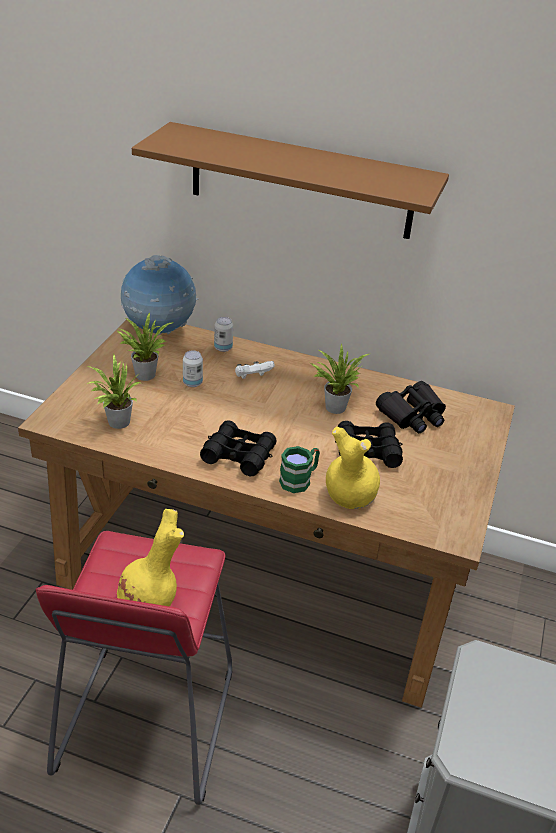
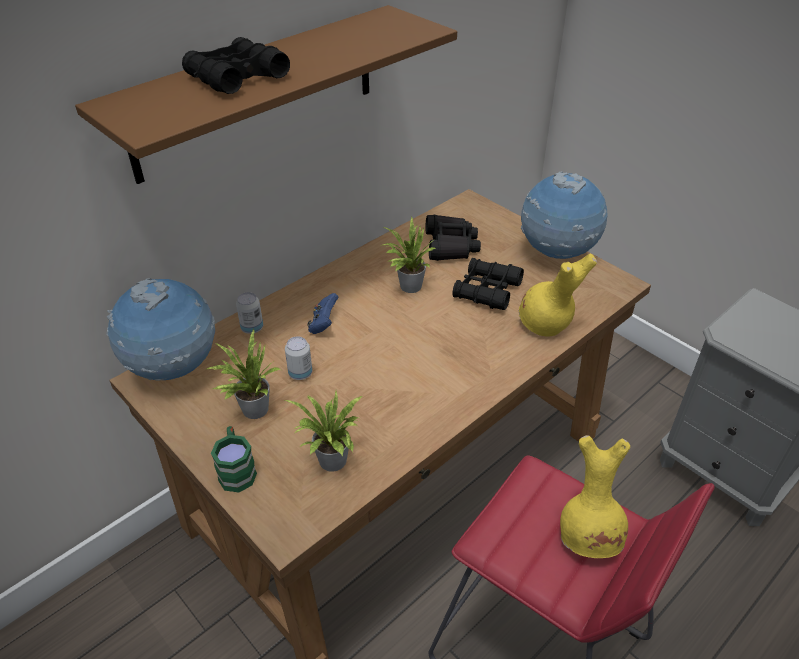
camera: 60 degrees left, 5 degrees up
(238, 455) = (448, 378): black binoculars -> black binoculars (237, 77)
(252, 377) = (323, 324): white game controller -> blue game controller
(299, 480) = (506, 348): green mug -> green mug (237, 469)
(464, 484) = (557, 254): none -> globe

